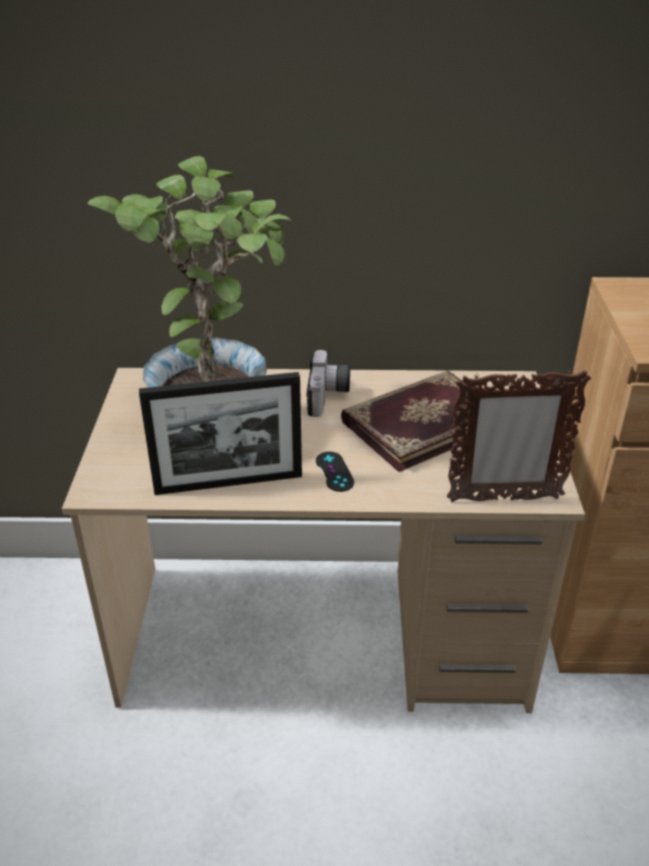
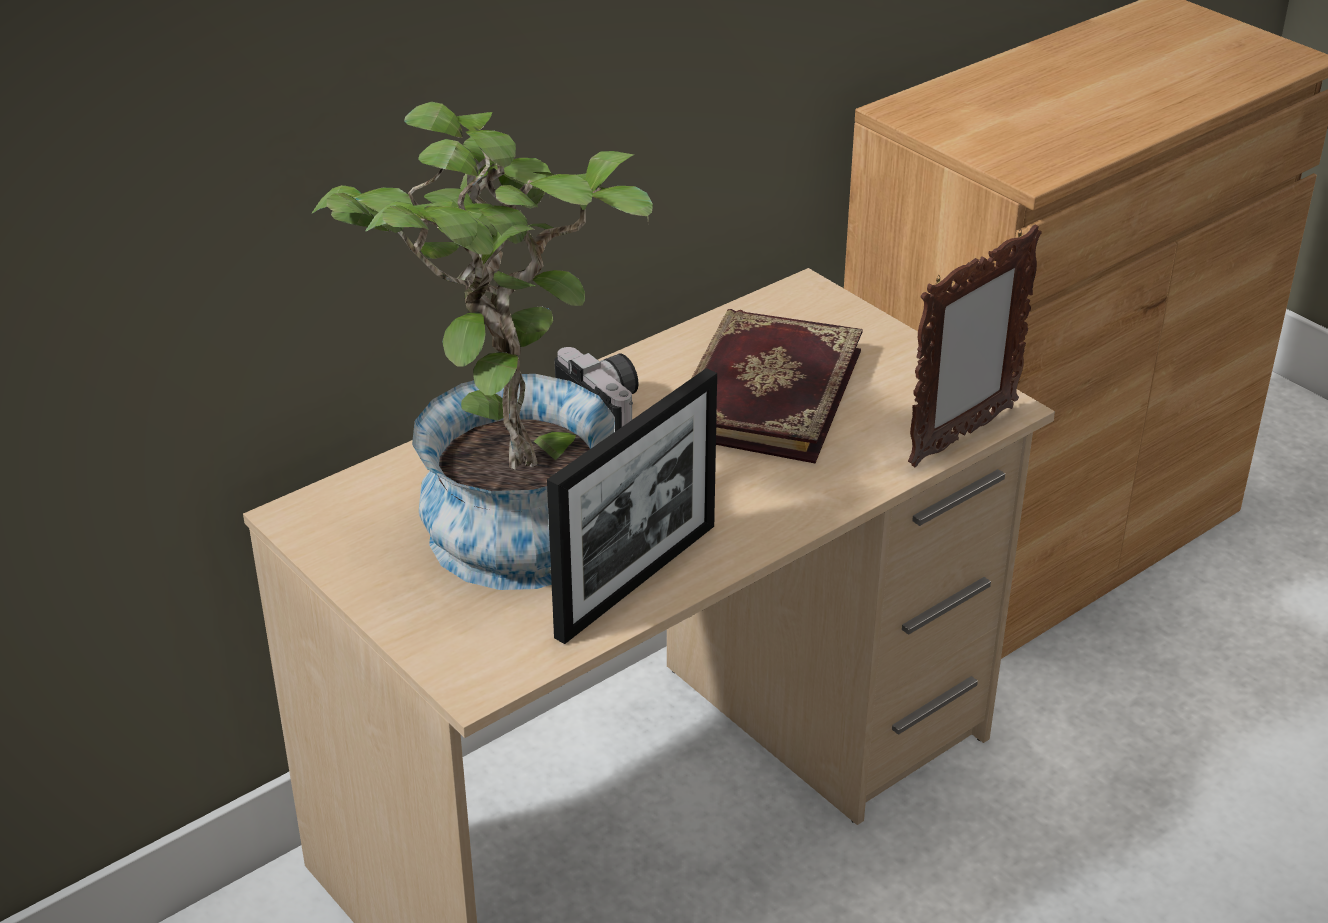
camera: 40 degrees left, 0 degrees up
(334, 471) = (743, 500): black game controller -> none

